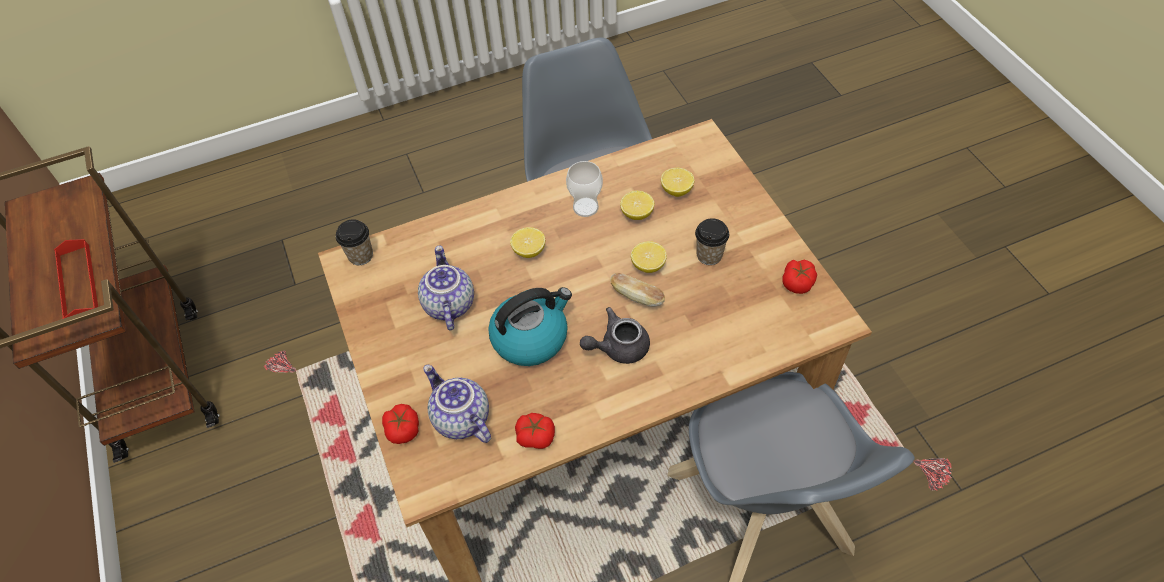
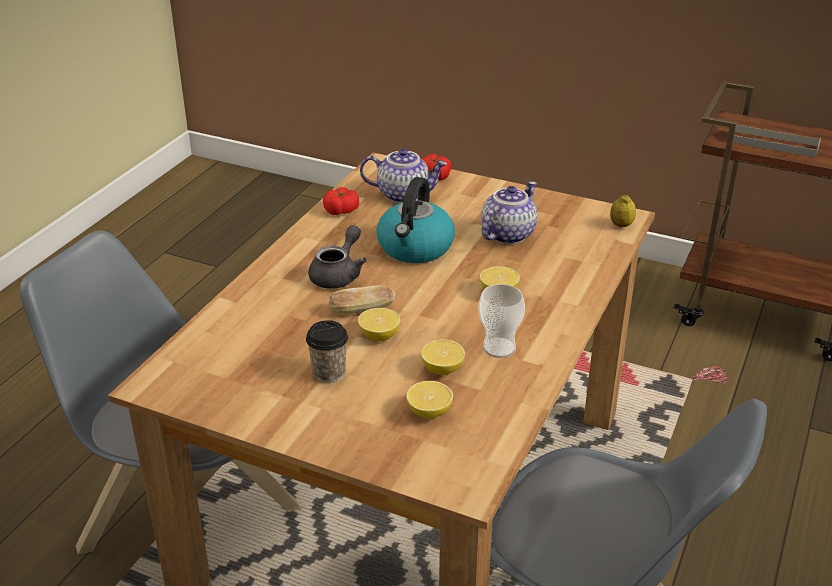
camera: 135 degrees right, 20 degrees down
(78, 283) = (772, 144): red tray -> grey tray
(360, 256) = (621, 225): cup -> lemon
(448, 304) = (507, 234): teapot -> teapot turned 90 degrees counterclockwise
(798, 282) = (215, 396): tomato -> none

